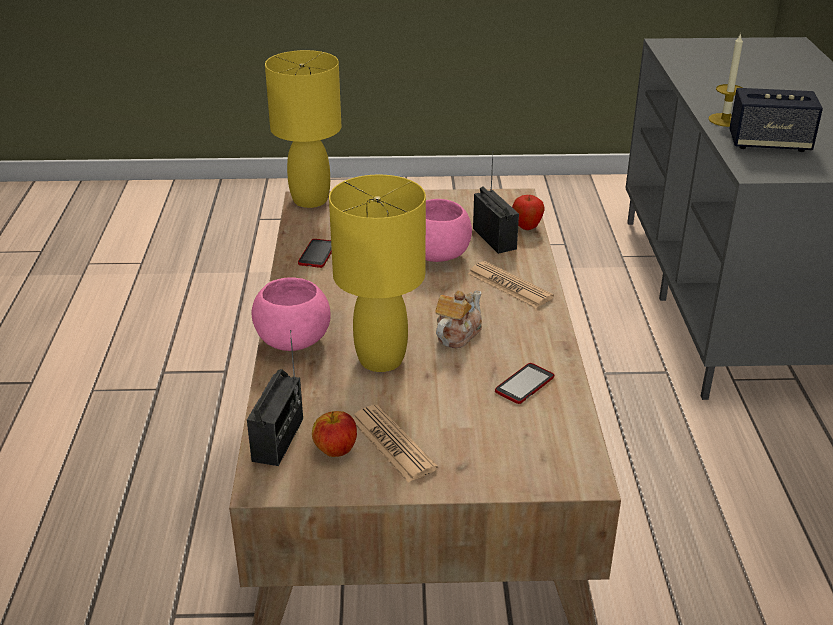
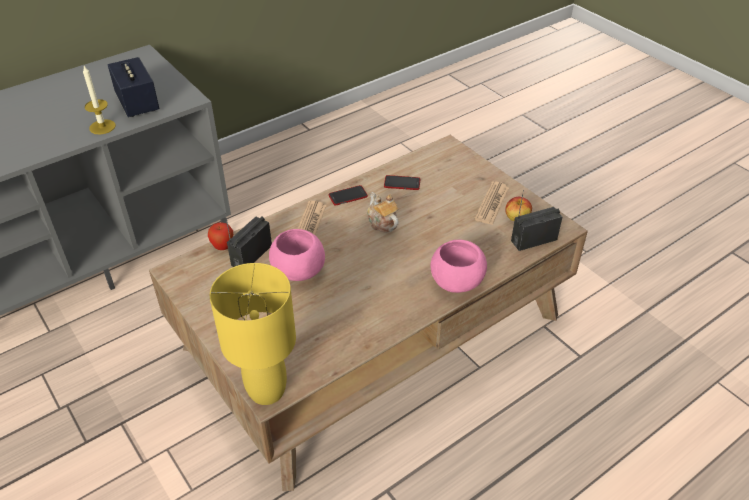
camera: 125 degrees left, 10 degrees up
(317, 254) = (350, 332): phone -> phone (348, 196)
(380, 359) = (435, 239): yellow table lamp -> none
(457, 334) = (382, 223): teapot -> teapot turned 60 degrees clockwise

